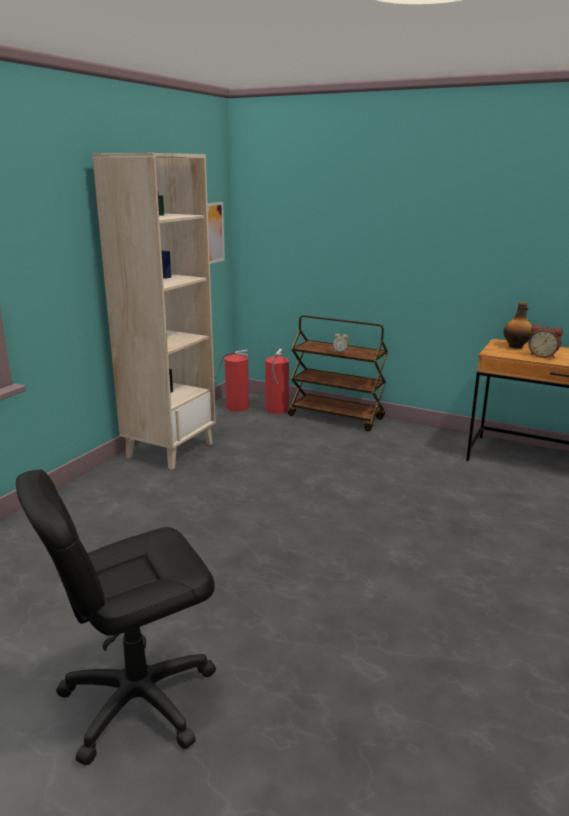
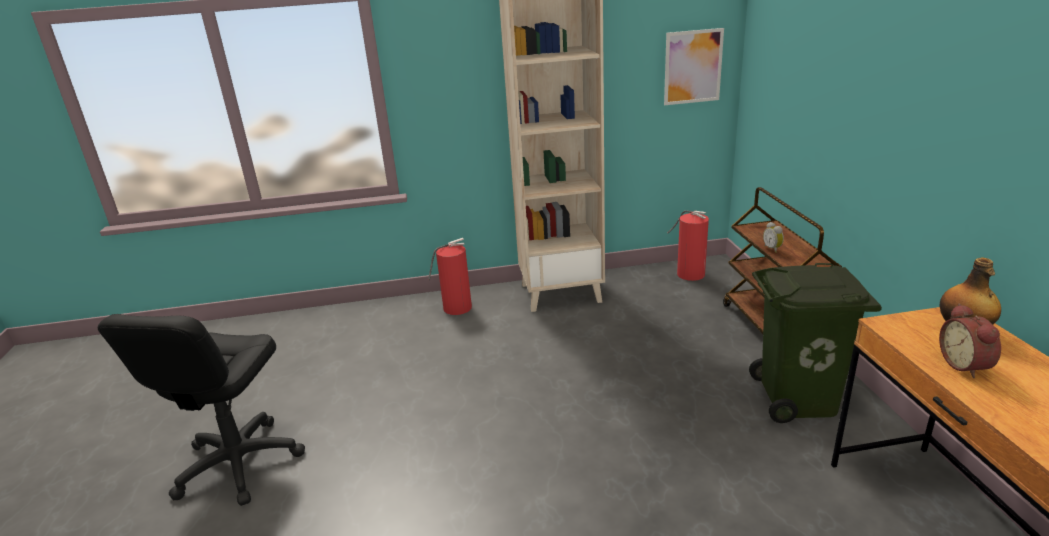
camera: 55 degrees right, 5 degrees up
(137, 699) = (238, 463): black office chair -> black office chair turned 105 degrees counterclockwise
(276, 410) = (723, 293): fire extinguisher -> fire extinguisher (456, 308)
(406, 442) = (798, 399): none -> green trash can

